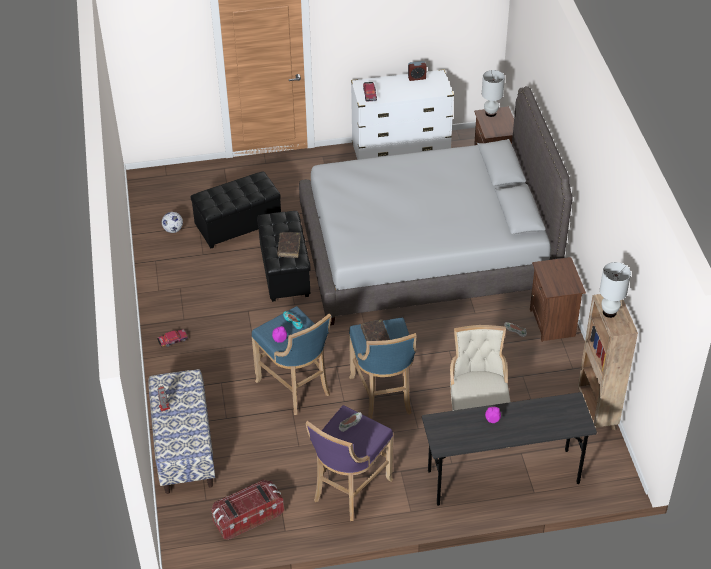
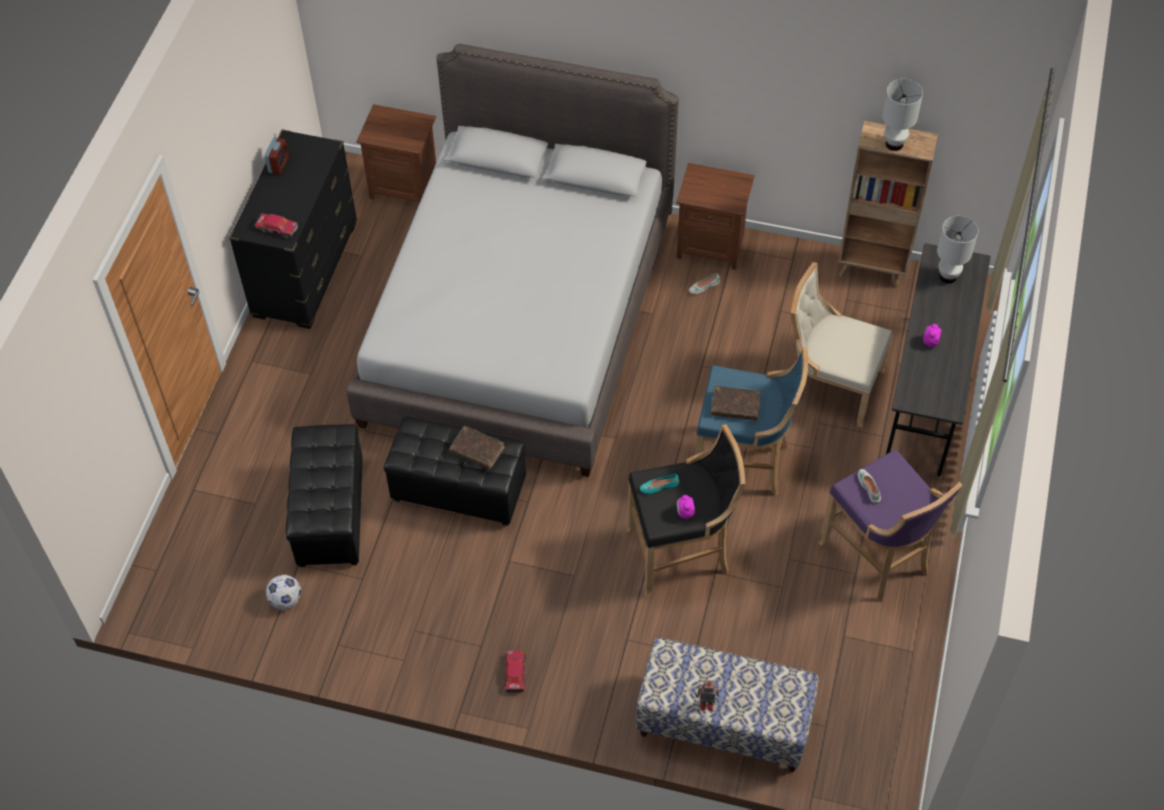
camera: 65 degrees left, 10 degrees up
(248, 517) = (874, 686): storage box -> none
(296, 388) = (682, 554): blue stool -> black stool
(401, 152) = (305, 270): white dresser -> black dresser
(491, 113) = (375, 127): white table lamp -> white table lamp (948, 276)

